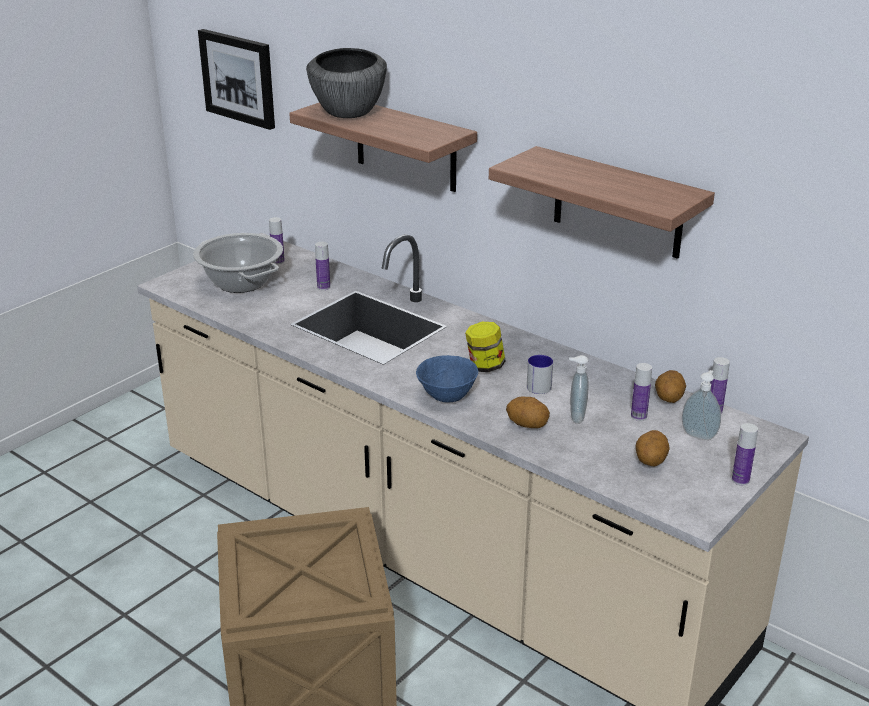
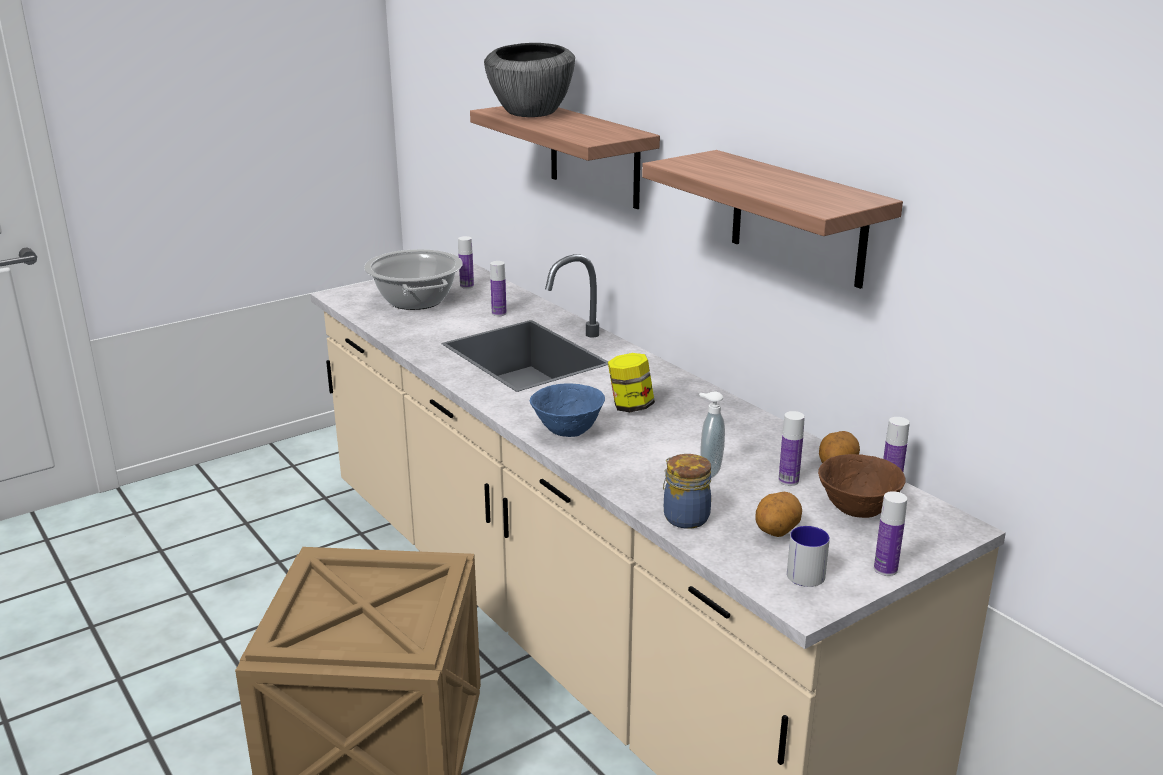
camera: 15 degrees right, 5 degrees down
(239, 78) = (454, 88): picture -> none
(527, 425) = (645, 472): potato -> none
(537, 384) = (681, 432): mug -> mug (804, 571)
(577, 460) = (684, 517): none -> jar
(699, 434) = (856, 511): soap dispenser -> brown bowl

